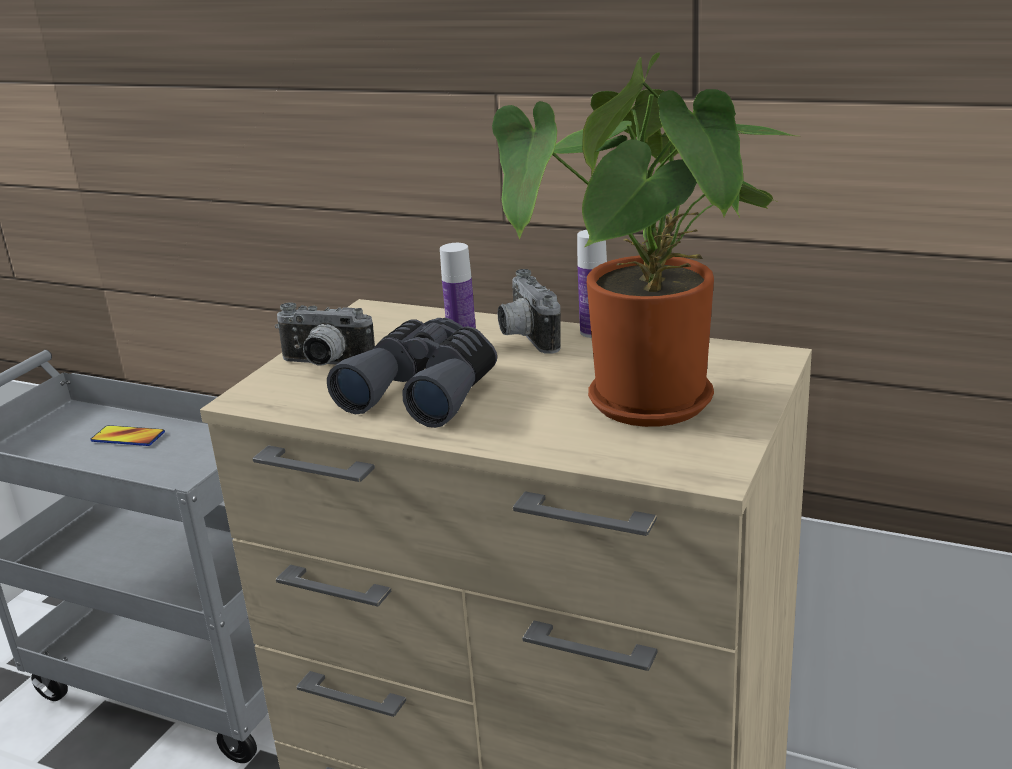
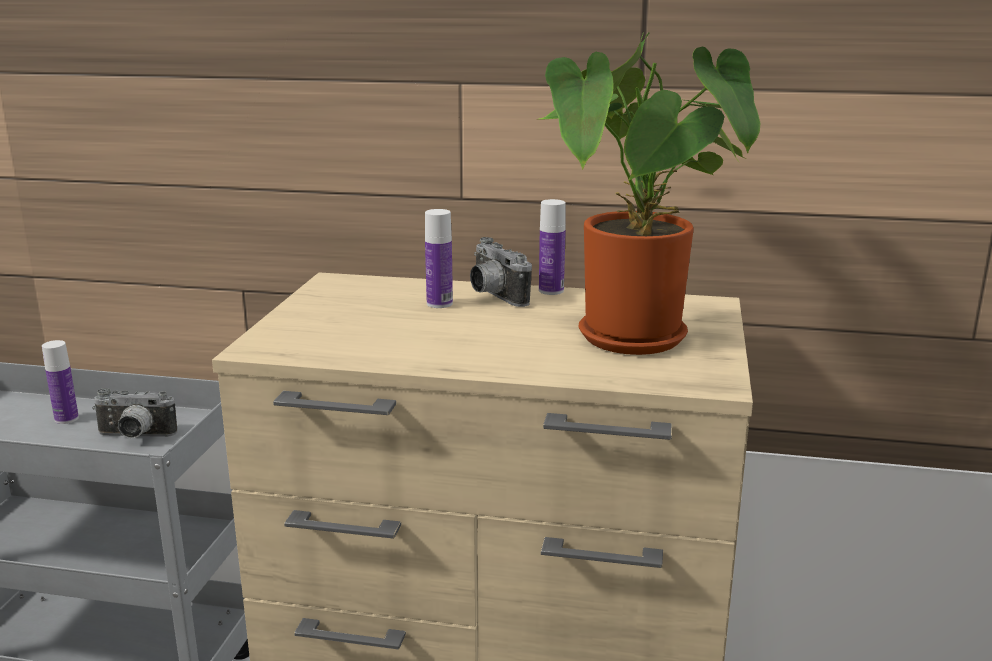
camera: 15 degrees left, 5 degrees down
(128, 437) = (66, 419): phone -> bottle
(324, 365) = (317, 322): camera -> camera (135, 437)
(425, 390) = (426, 337): grey binoculars -> none

